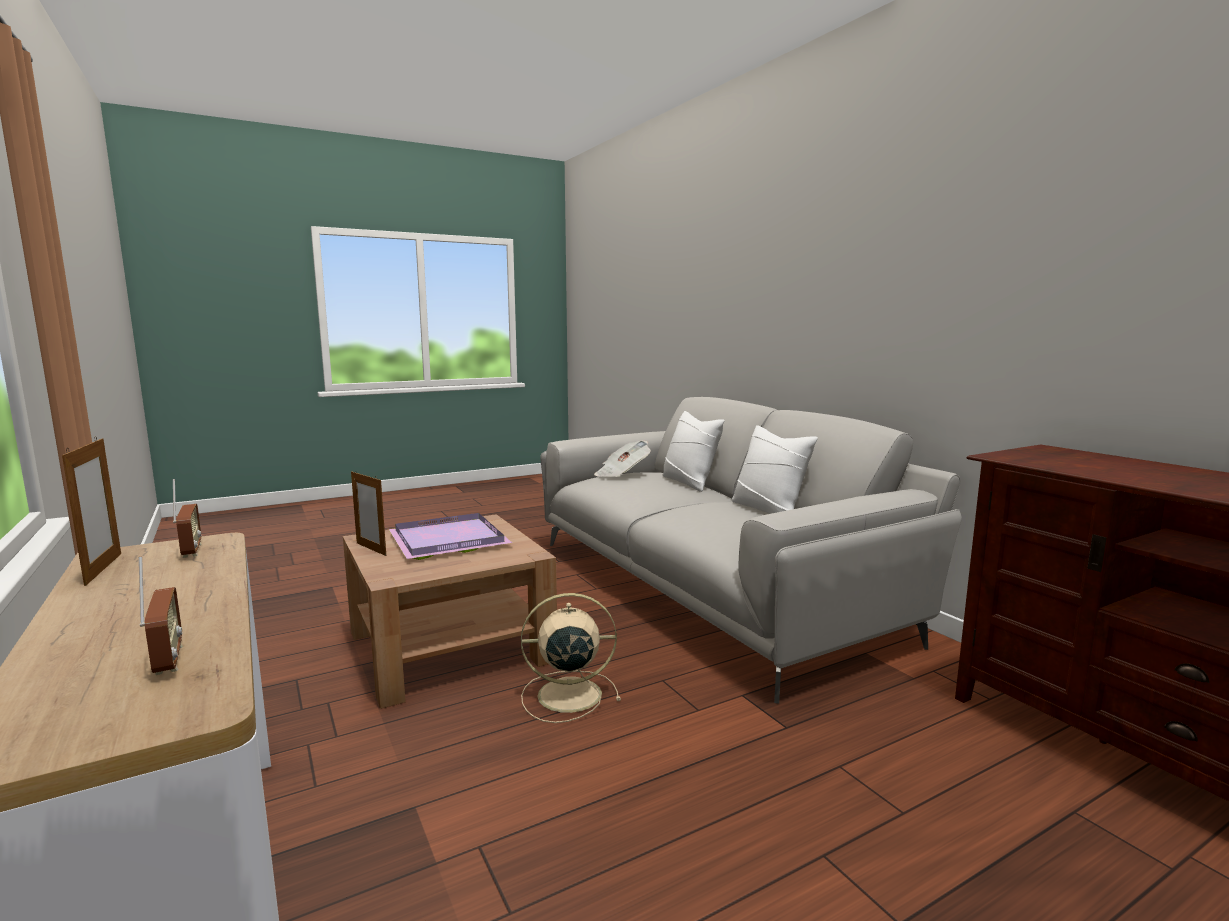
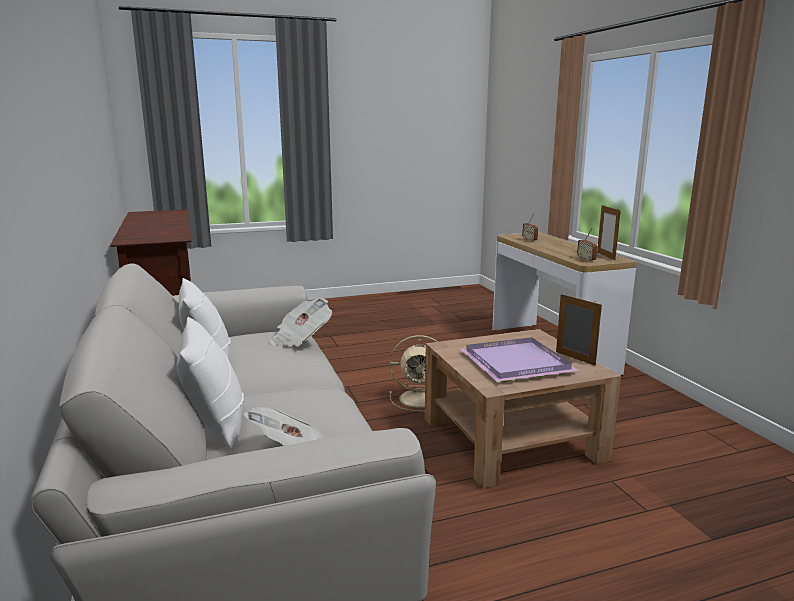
camera: 170 degrees left, 5 degrees up
(709, 530) = (301, 338): none -> newspaper

